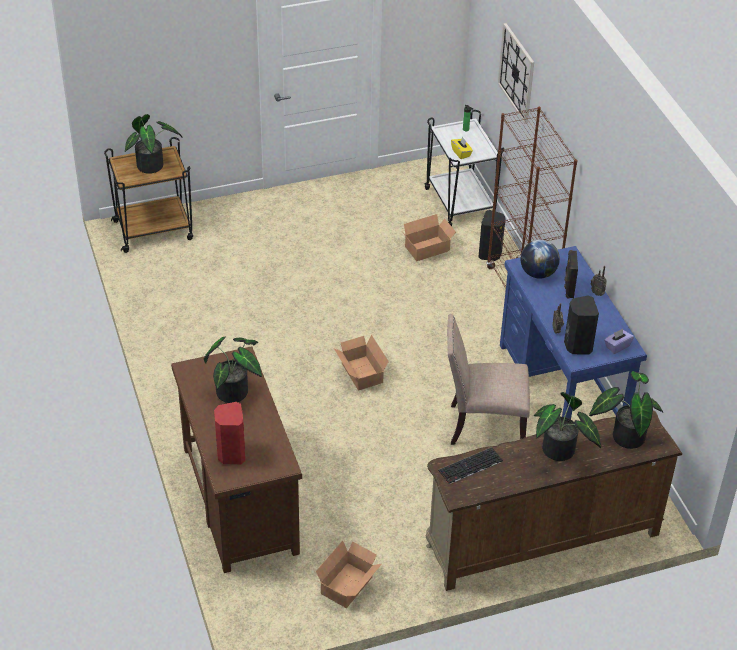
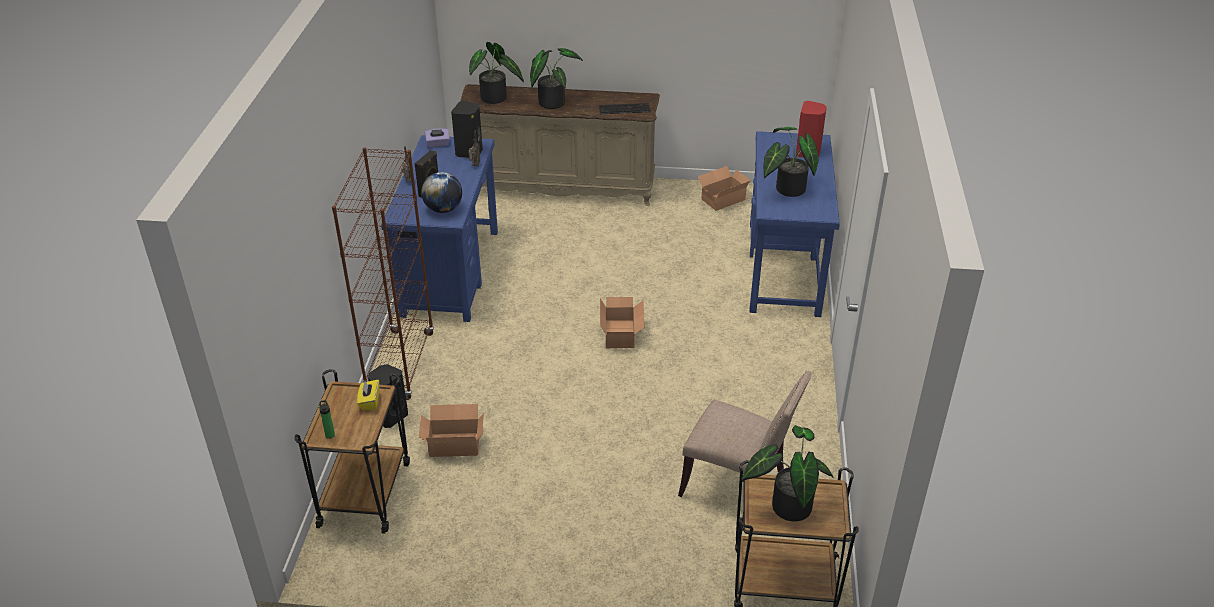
camera: 155 degrees left, 5 degrees down
(238, 499) = (784, 268): brown desk -> blue desk
(460, 204) = (365, 492): white cart -> brown cart
(483, 426) = (542, 264): beige chair -> beige chair (738, 486)
(516, 73) = (300, 265): wall clock -> none

